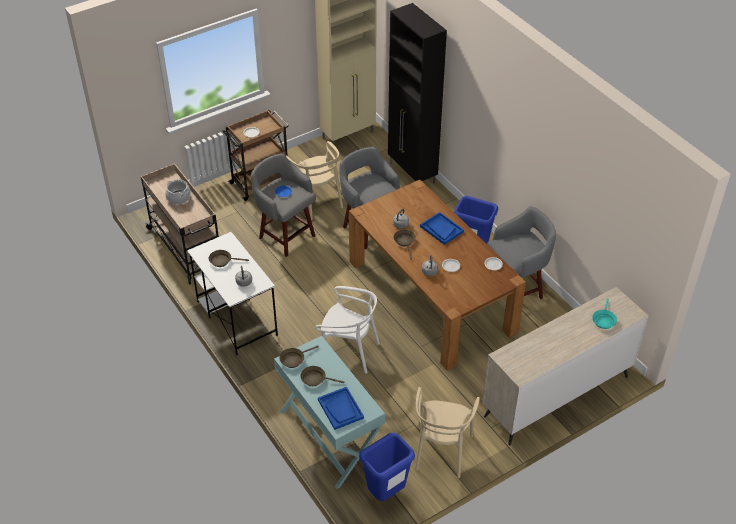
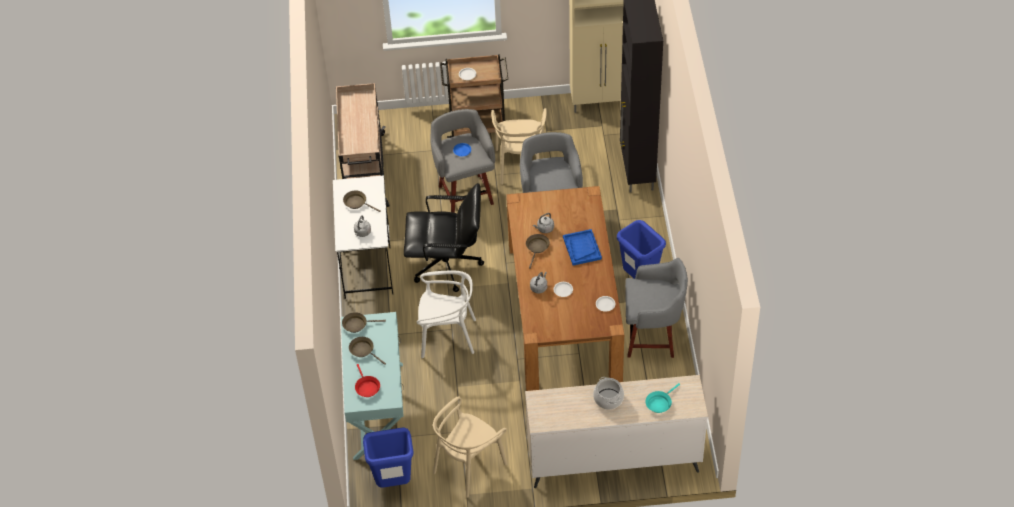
camera: 30 degrees right, 5 degrees up
(178, 197) = (360, 121): cooking pot -> cooking pot (608, 399)
(309, 296) = (447, 265): none -> black office chair
(340, 409) = (366, 387): blue tray -> red frying pan
(348, 351) = (447, 336): white chair -> white chair turned 45 degrees counterclockwise

